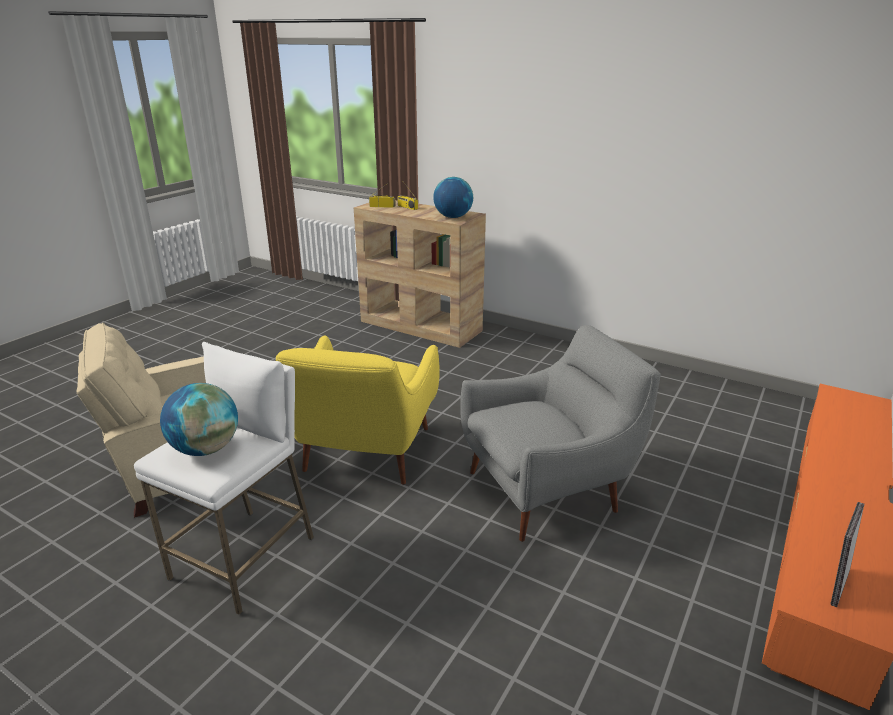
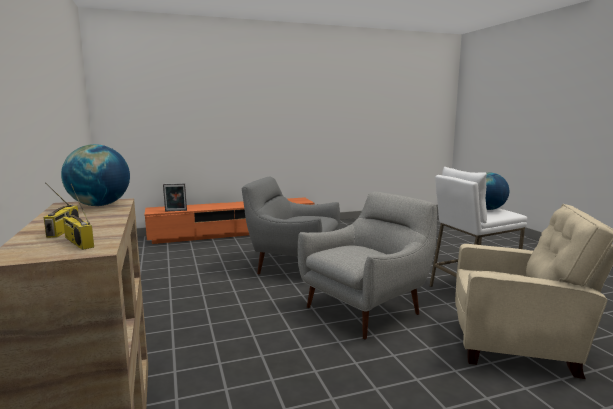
camera: 140 degrees left, 15 degrees down
(365, 453) = (366, 309): yellow armchair -> grey armchair
(835, 585) = (291, 201): picture frame -> picture frame (176, 211)

